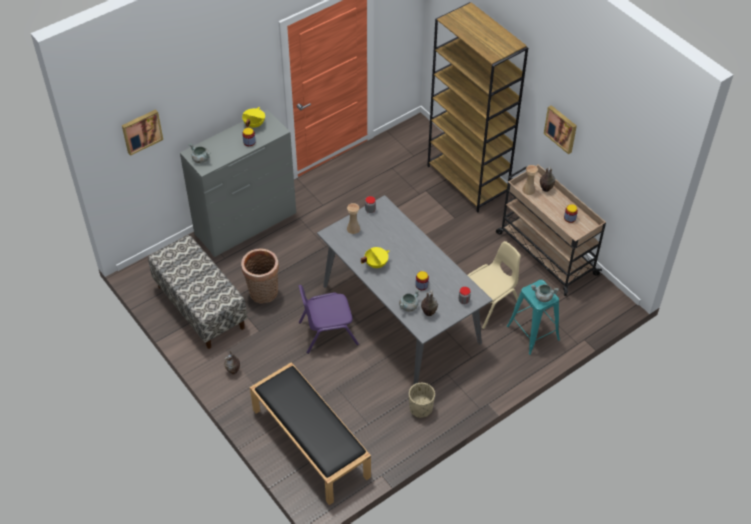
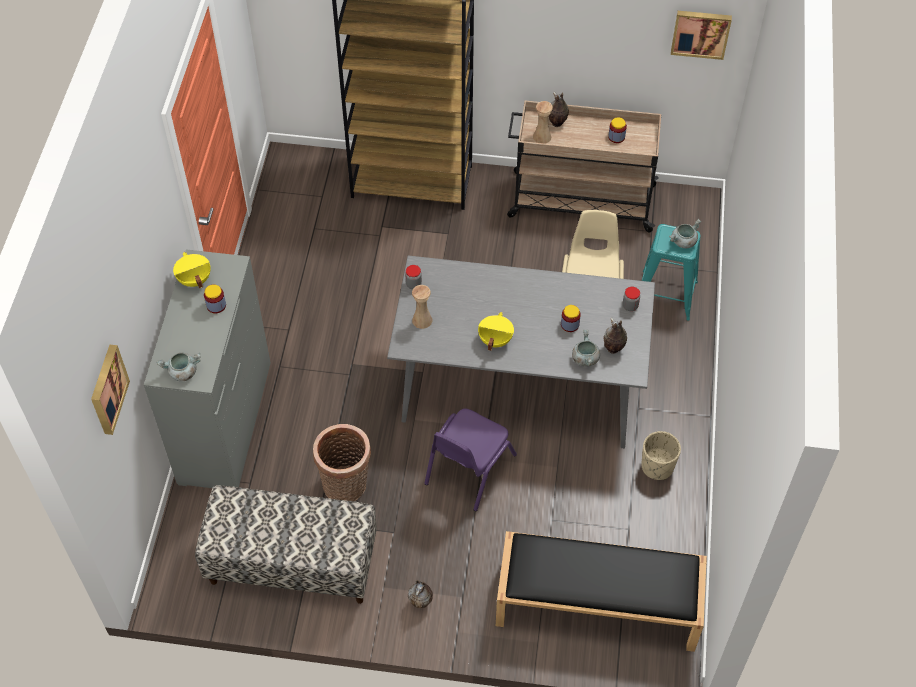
camera: 45 degrees left, 5 degrees up
(561, 128) = (552, 35): picture -> picture (700, 33)

